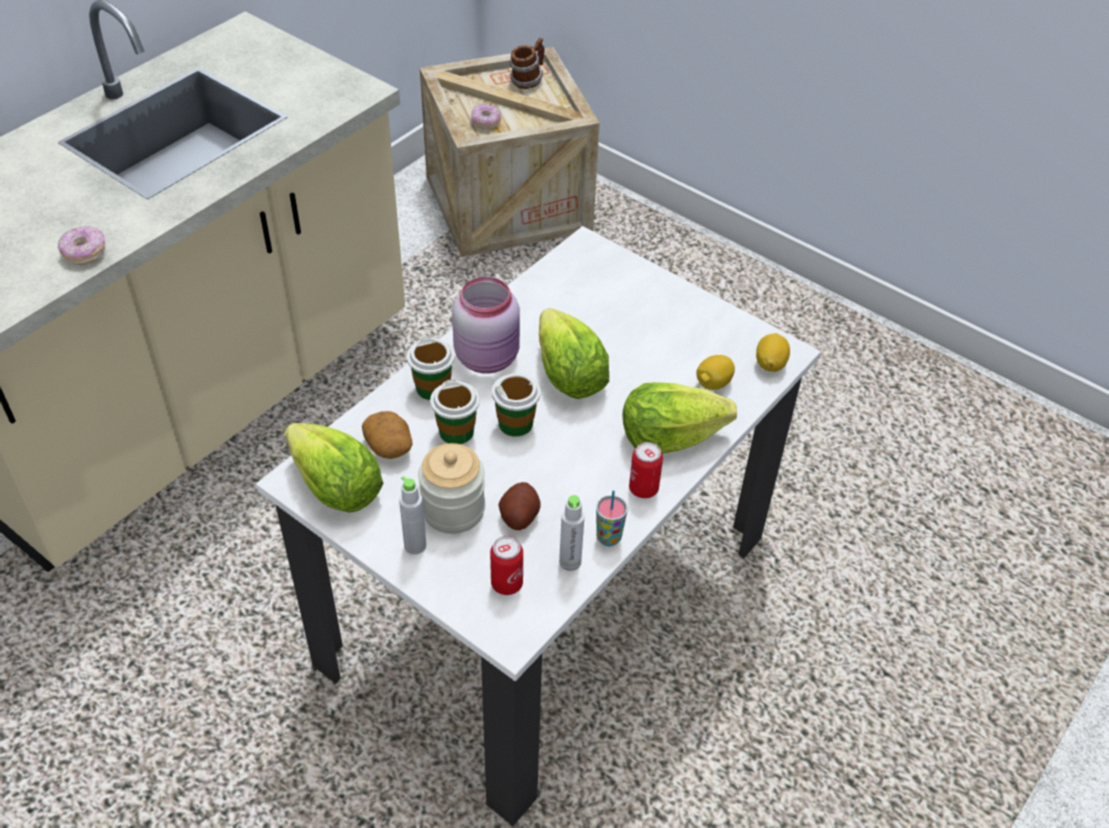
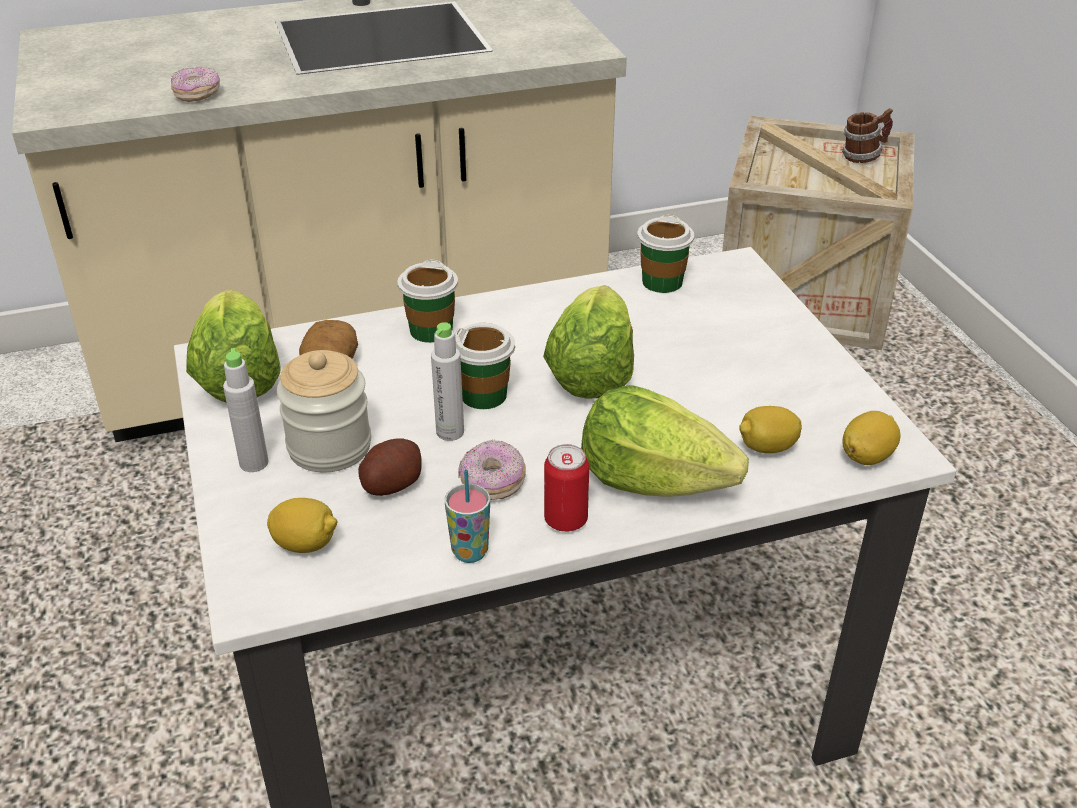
camera: 35 degrees right, 10 degrees down
(456, 432) = (412, 378): cup -> cup (662, 282)
(485, 122) = (783, 178): donut -> donut (492, 482)
(489, 357) = (519, 325): pink jar -> none
(506, 583) = (305, 544): can -> lemon
(570, 562) = (398, 556): grey bottle -> grey bottle (450, 432)

